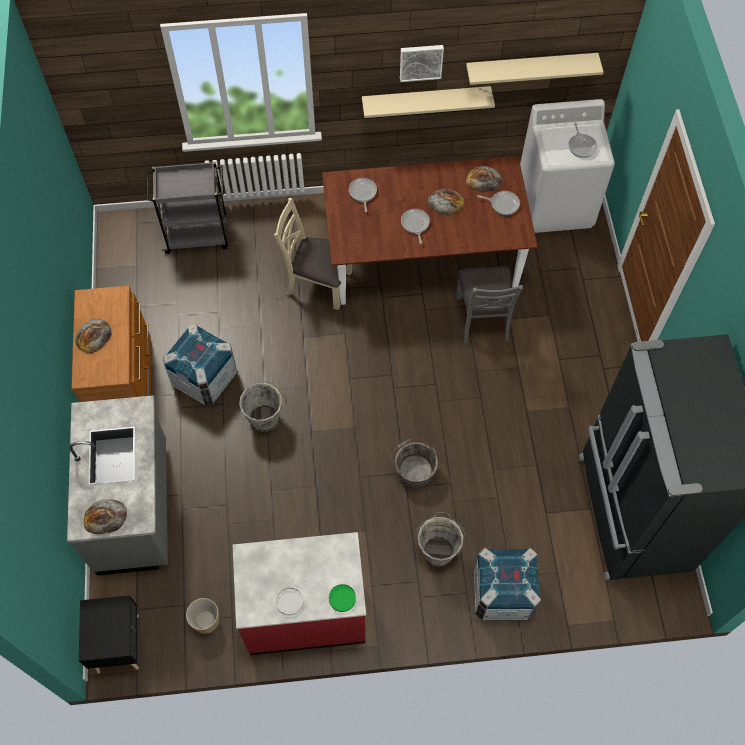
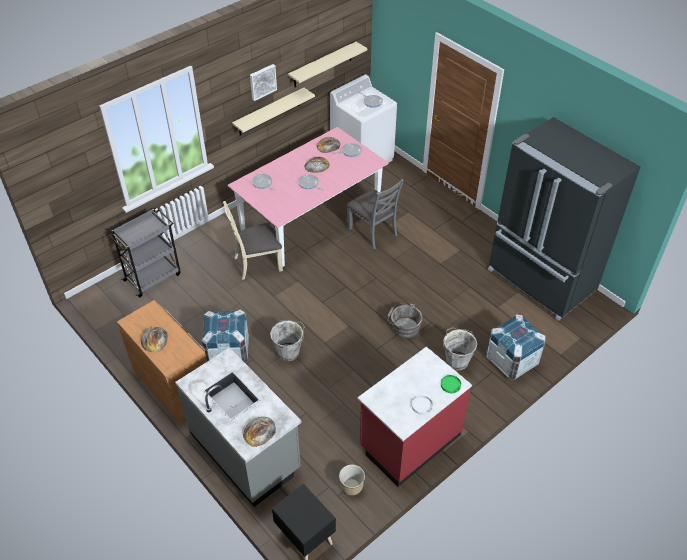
camera: 35 degrees left, 15 degrees down
(423, 259) = (311, 220): brown dining table -> pink dining table

